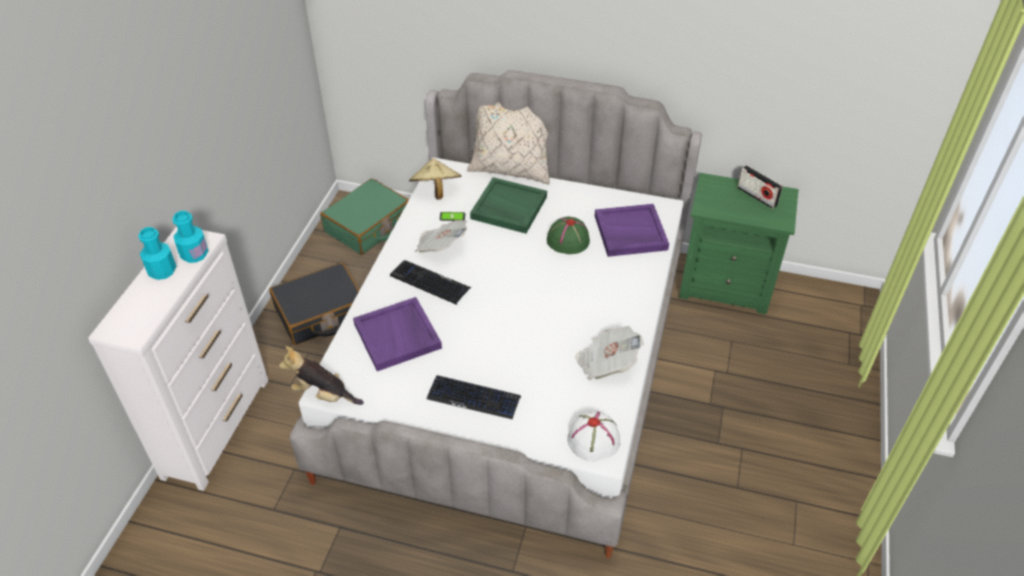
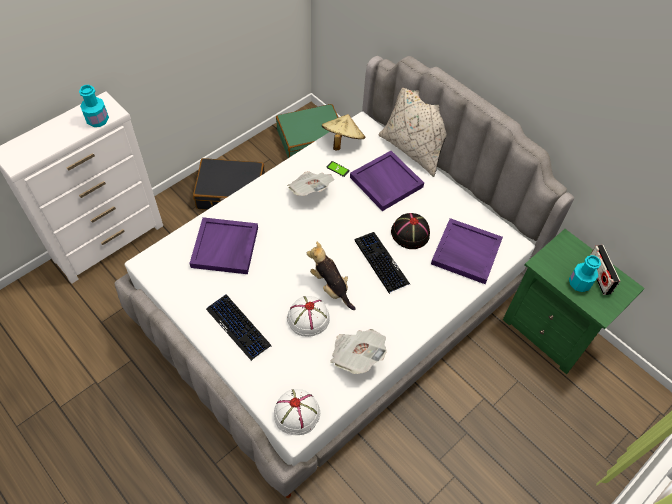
camera: 30 degrees right, 10 degrees up
(162, 271) = (68, 123): turquoise bottle -> turquoise bottle (579, 283)
(323, 394) = (143, 266): plush toy -> plush toy (331, 287)
(430, 282) = (280, 216): keyboard -> keyboard (381, 262)
(508, 208) = (385, 182): green tray -> purple tray
(535, 356) = (308, 318): none -> white hat
(567, 240) = (410, 233): green hat -> black hat

